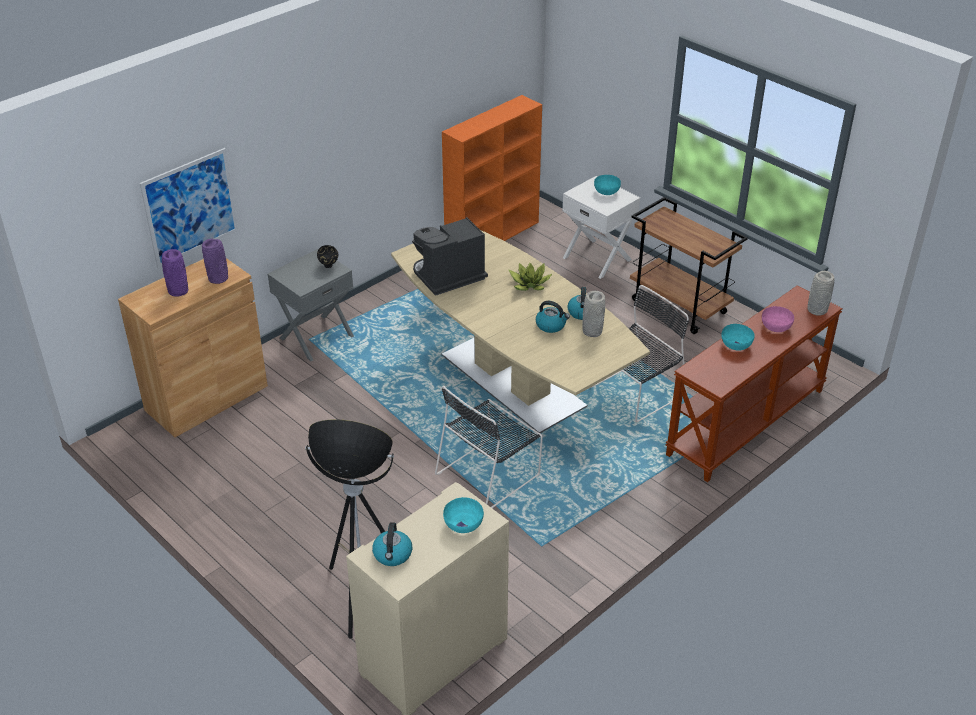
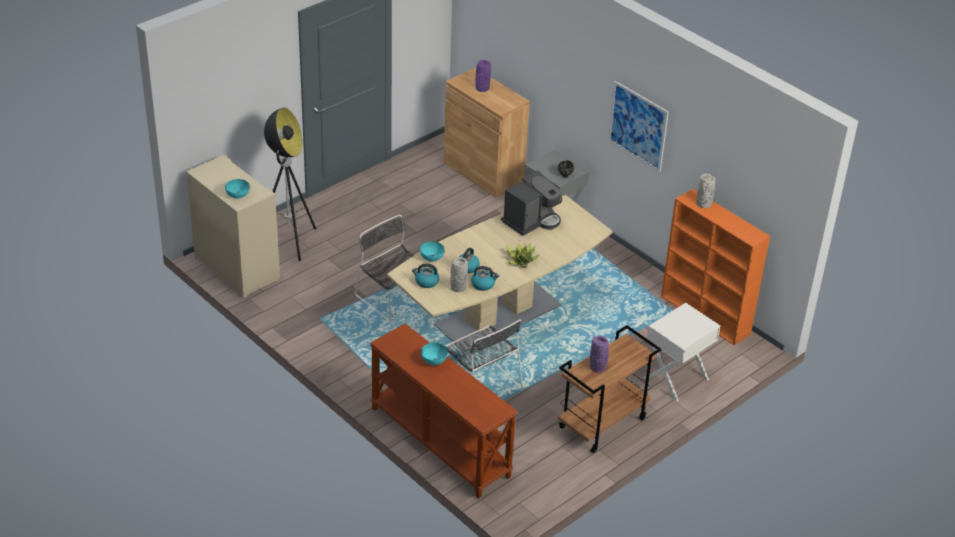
camera: 90 degrees right, 0 degrees up
(190, 207) = (525, 59): picture -> picture (638, 126)
(218, 278) = (496, 103): purple vase -> purple vase (598, 368)
(393, 555) = (220, 169): kettle -> kettle (426, 282)
(448, 277) = (531, 221): coffee machine -> coffee machine turned 75 degrees clockwise
(607, 192) = (690, 329): turquoise bowl -> turquoise bowl (431, 257)
(776, 327) = (456, 387): pink bowl -> none
(817, 309) = (479, 416): grey vase -> grey vase (704, 204)

